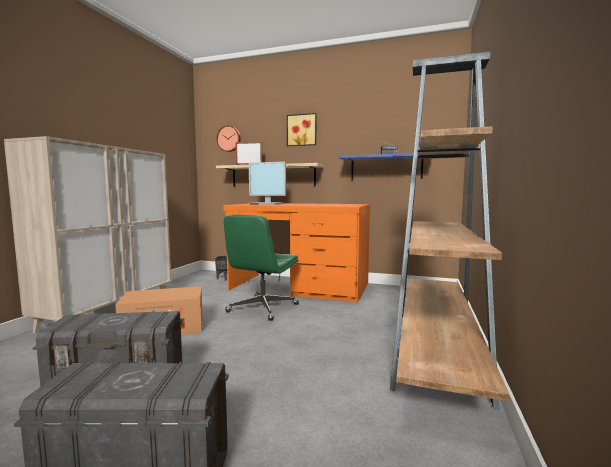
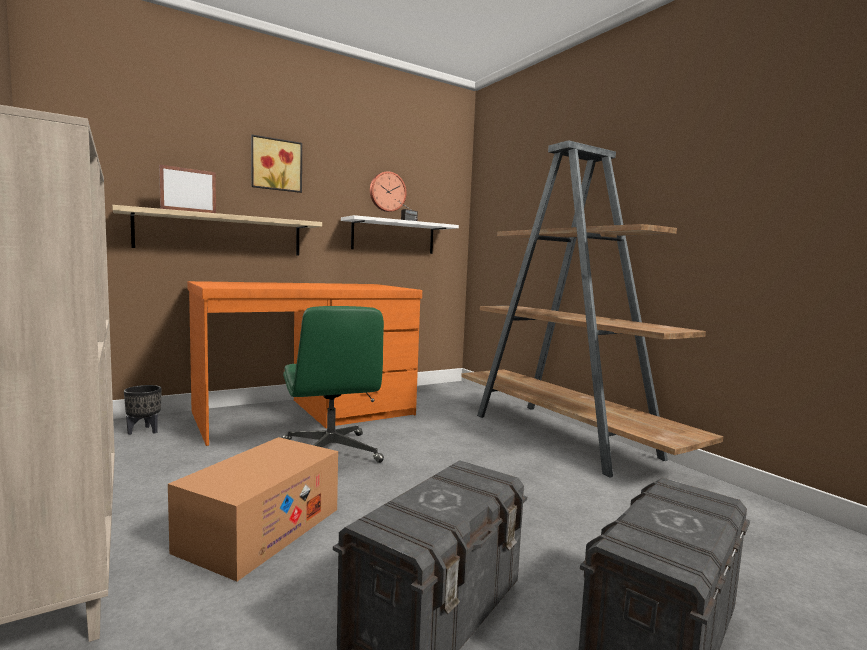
camera: 50 degrees left, 0 degrees up
(229, 139) = (119, 152): wall clock -> wall clock (387, 192)
(267, 204) = (251, 284): monitor -> none
(386, 167) = (393, 236): blue shelf -> white shelf

